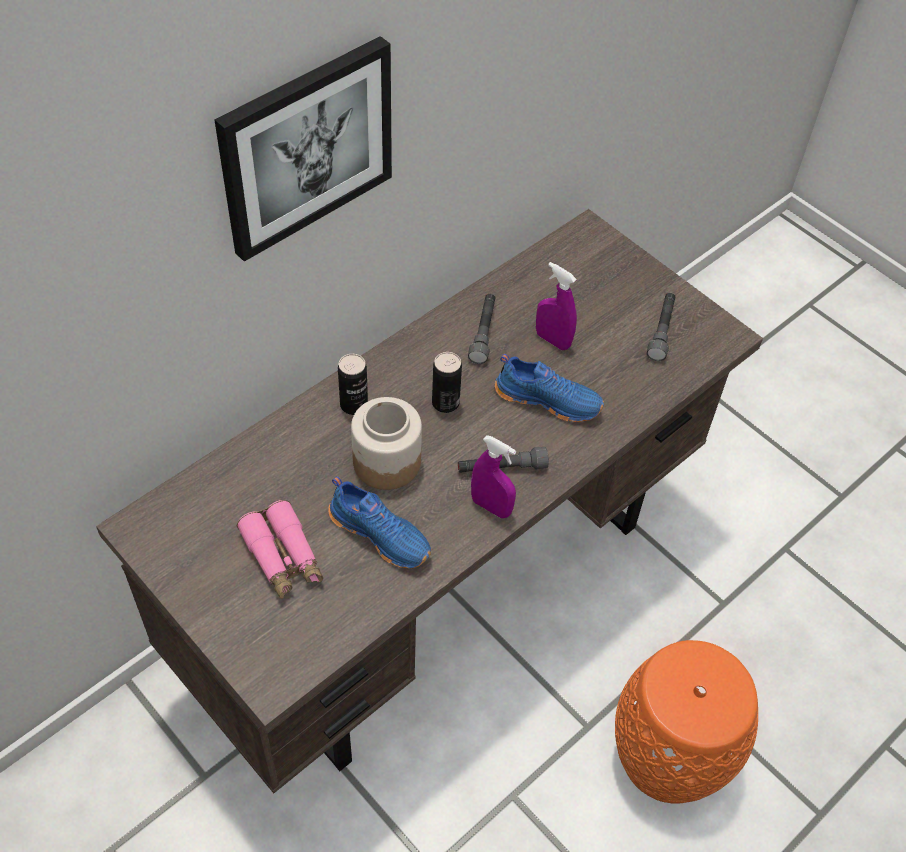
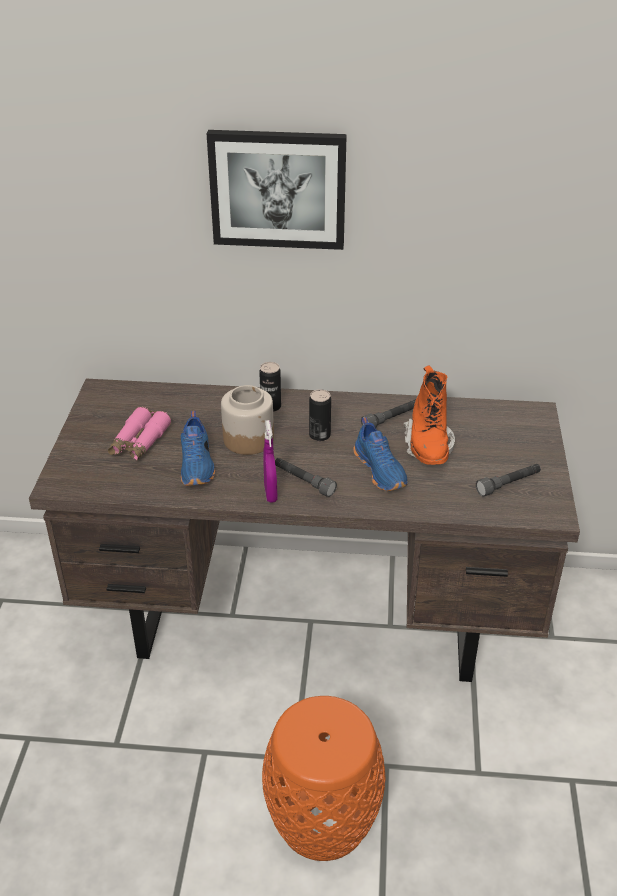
camera: 50 degrees right, 15 degrees down
(552, 340) = (428, 446): purple spray bottle -> orange boot

